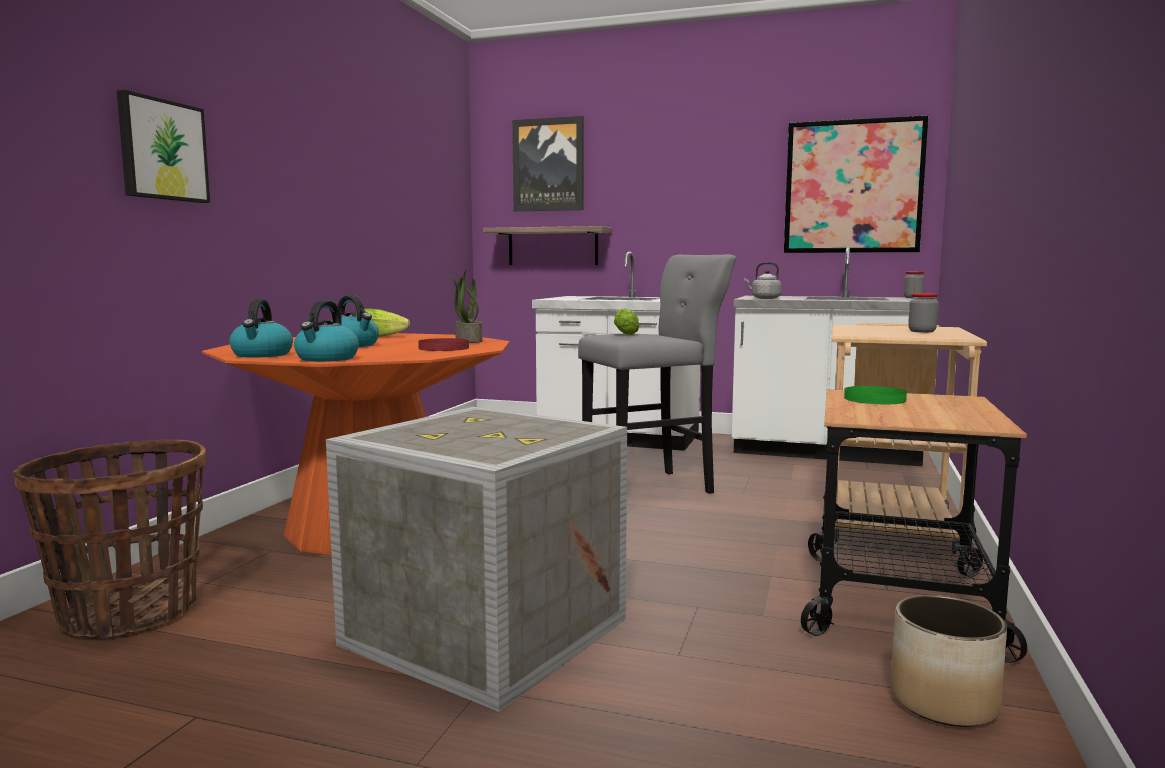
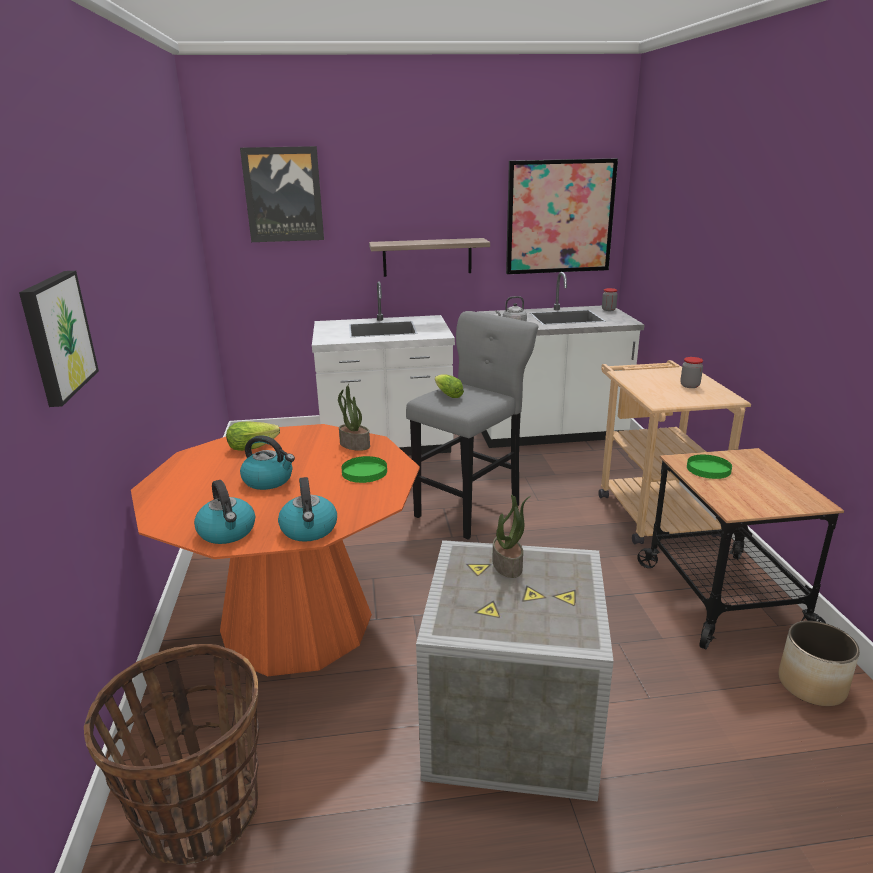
camera: 25 degrees left, 15 degrees up
(444, 348) = (365, 472): red plate -> green plate
(507, 421) = (508, 565): none -> potted plant
(553, 246) = (295, 275): shelf -> shelf (427, 257)

